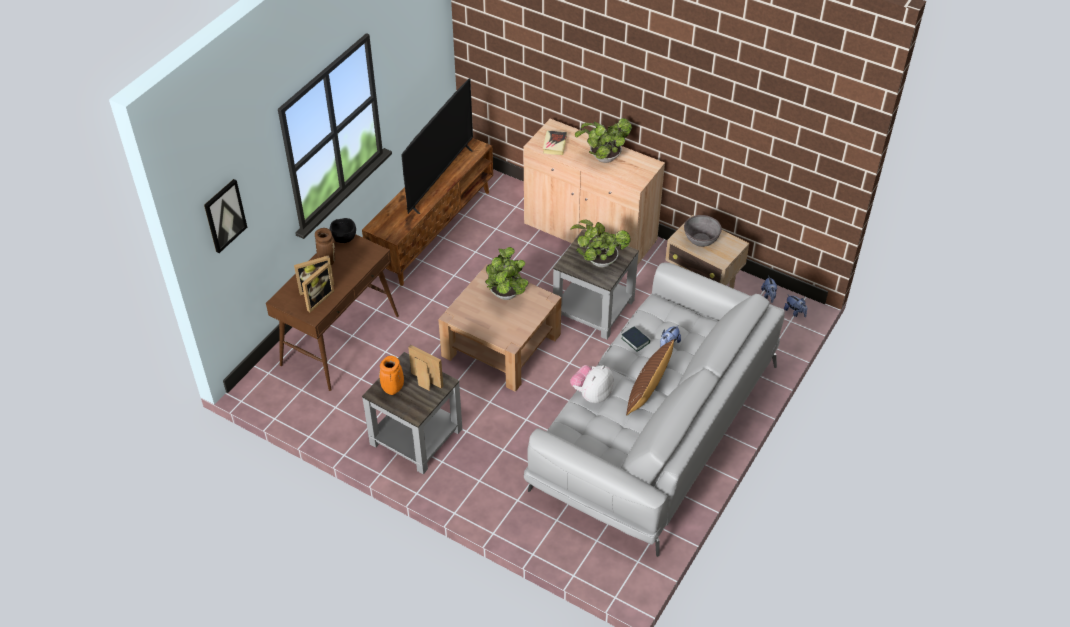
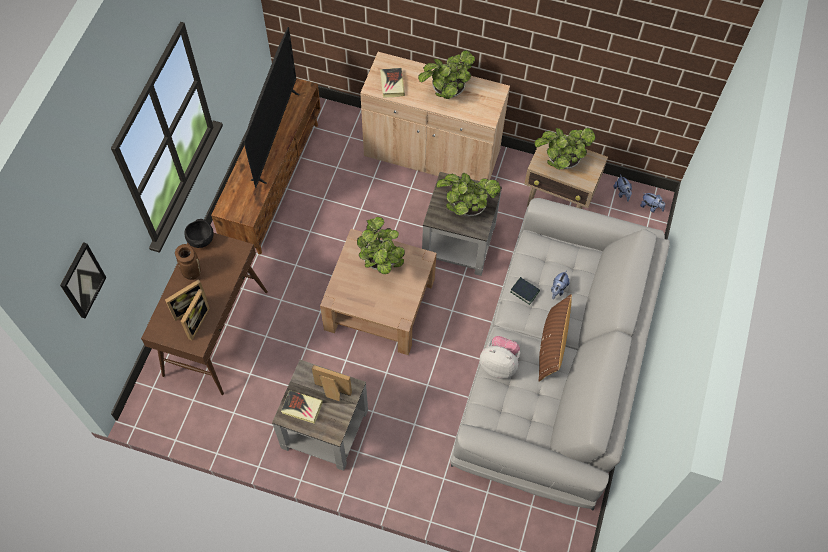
camera: 15 degrees left, 15 degrees up
(393, 389) = (302, 408): orange vase -> book
(592, 394) = (499, 364): plush toy -> plush toy turned 90 degrees clockwise
(701, 239) = (560, 162): grey bowl -> potted plant

